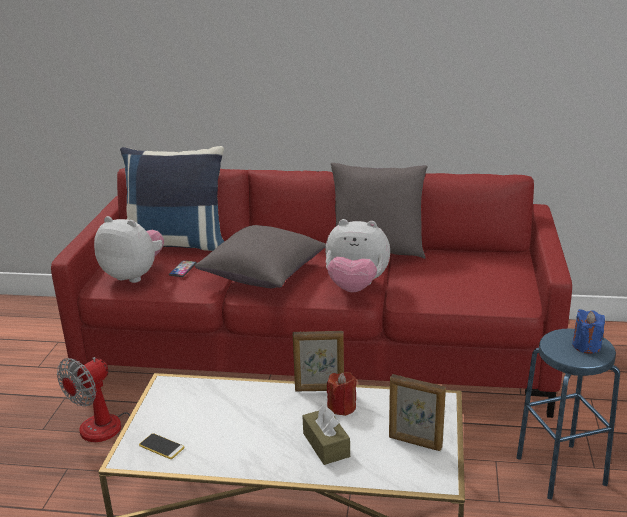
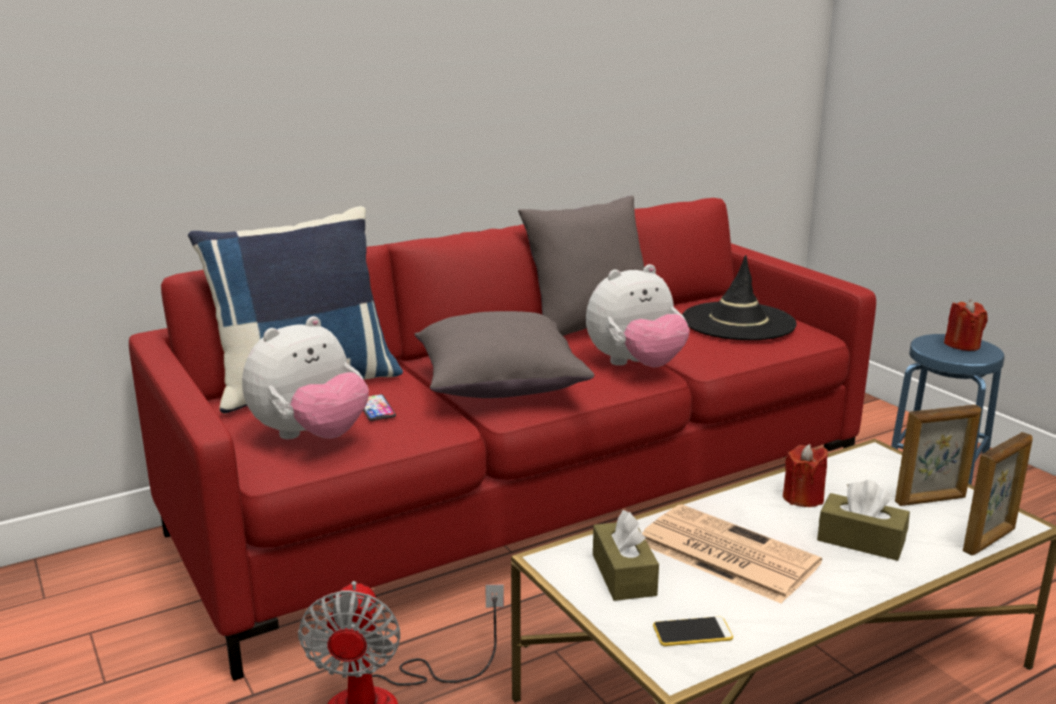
camera: 40 degrees left, 5 degrees down
(134, 275) = (310, 436): plush toy -> plush toy turned 150 degrees clockwise
(182, 405) = (623, 575): none -> brown tissue box
(244, 417) = (724, 553): none -> newspaper
(319, 389) = (747, 491): picture frame -> picture frame (989, 540)
(476, 276) = (738, 322): none -> black hat
(586, 346) = (962, 345): blue candle -> red candle

